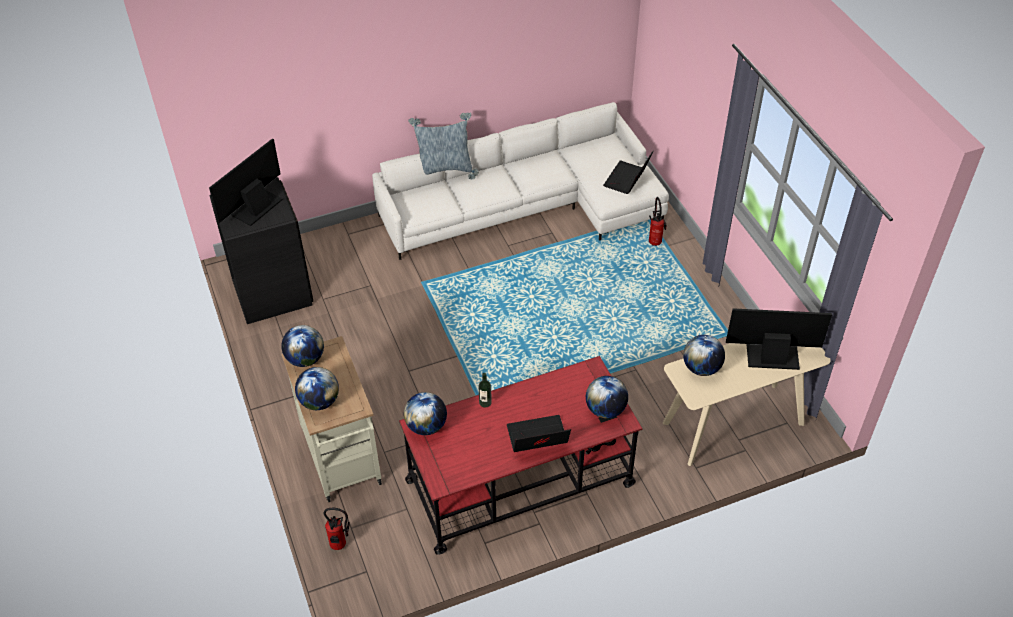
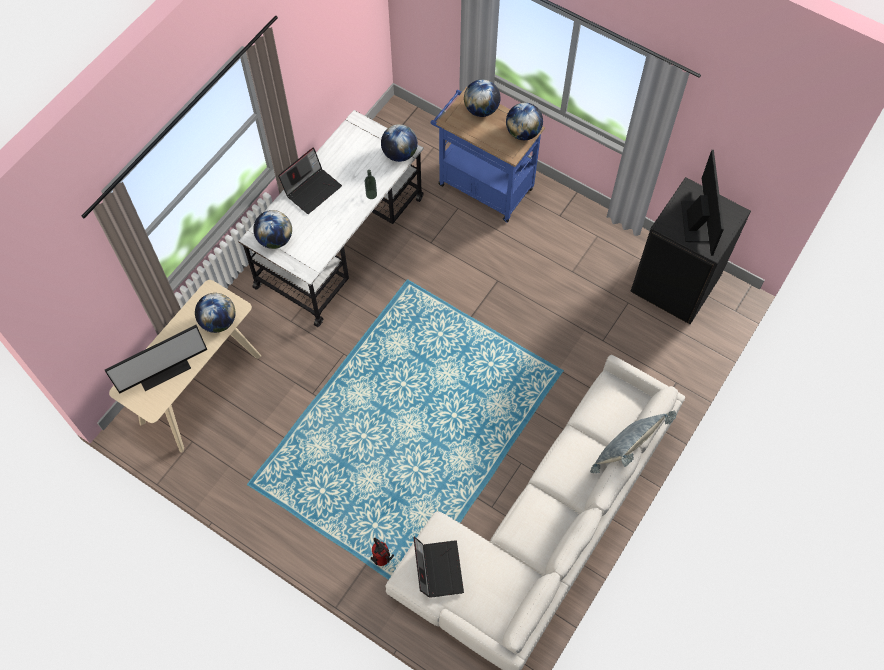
camera: 145 degrees right, 15 degrees up
(340, 546) = (430, 133): fire extinguisher -> none
(342, 459) = (483, 186): beige cart -> blue cart
(520, 483) = (340, 242): red desk -> white desk

